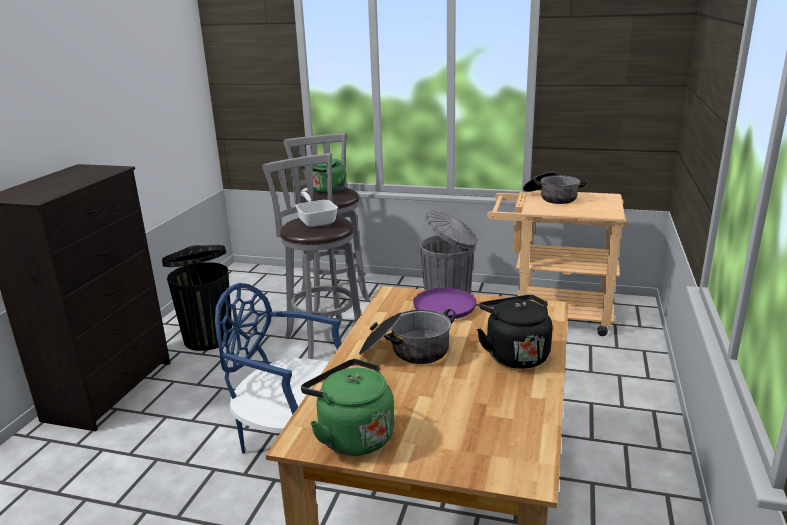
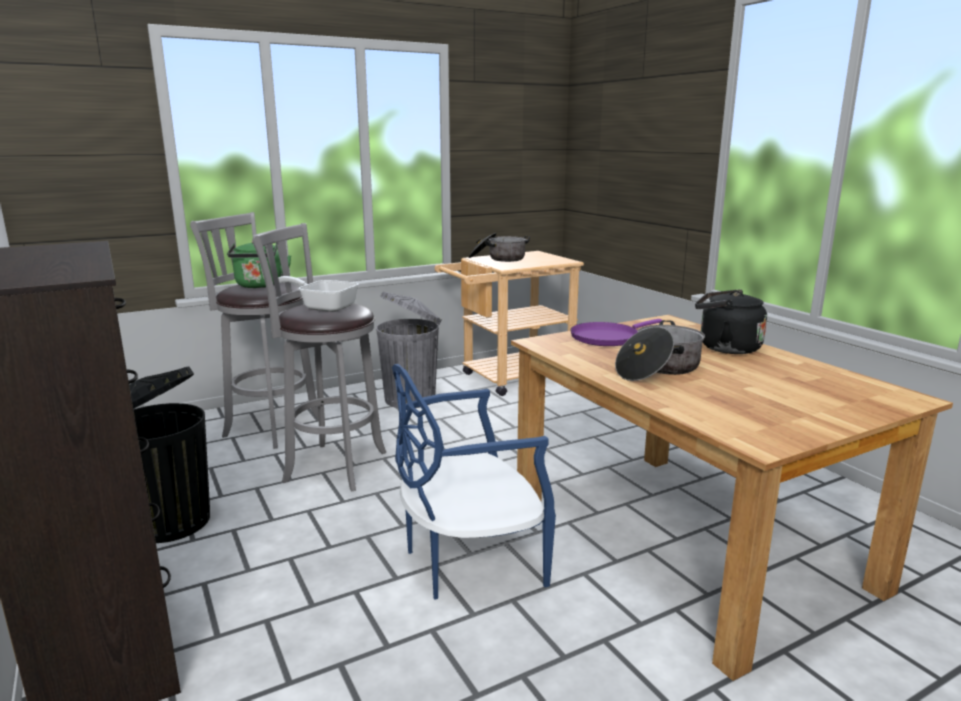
camera: 45 degrees left, 5 degrees down
(352, 435) = (778, 425): green kettle -> none

